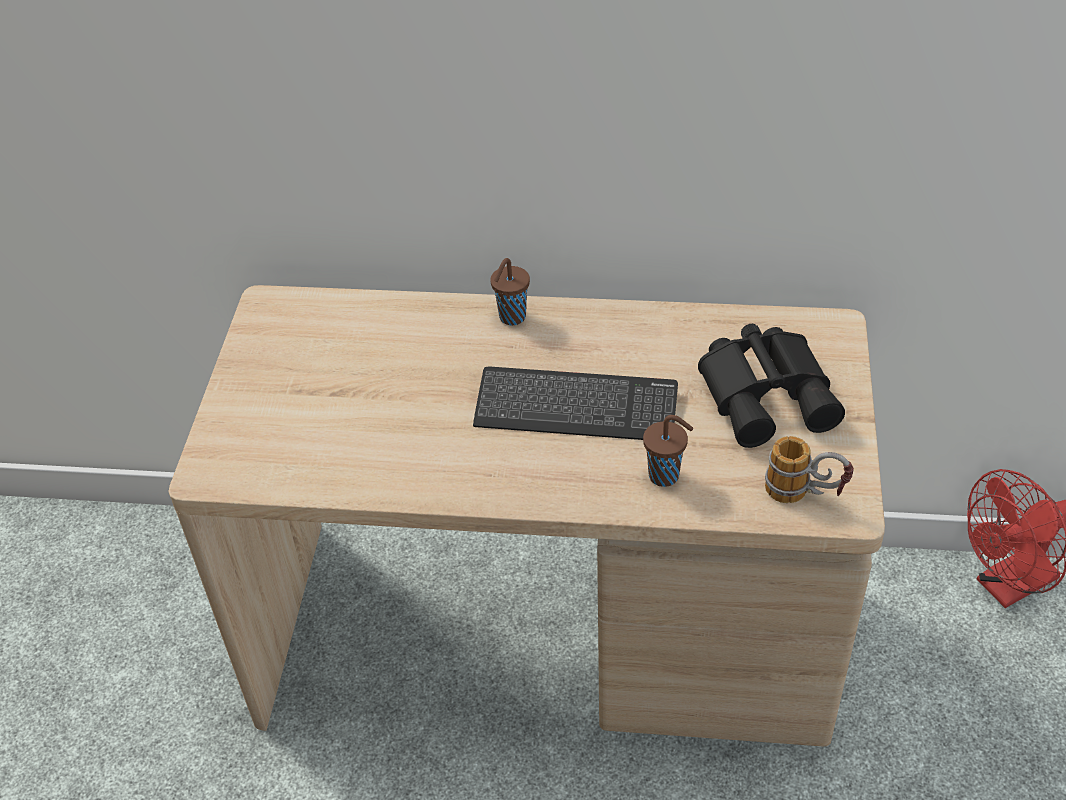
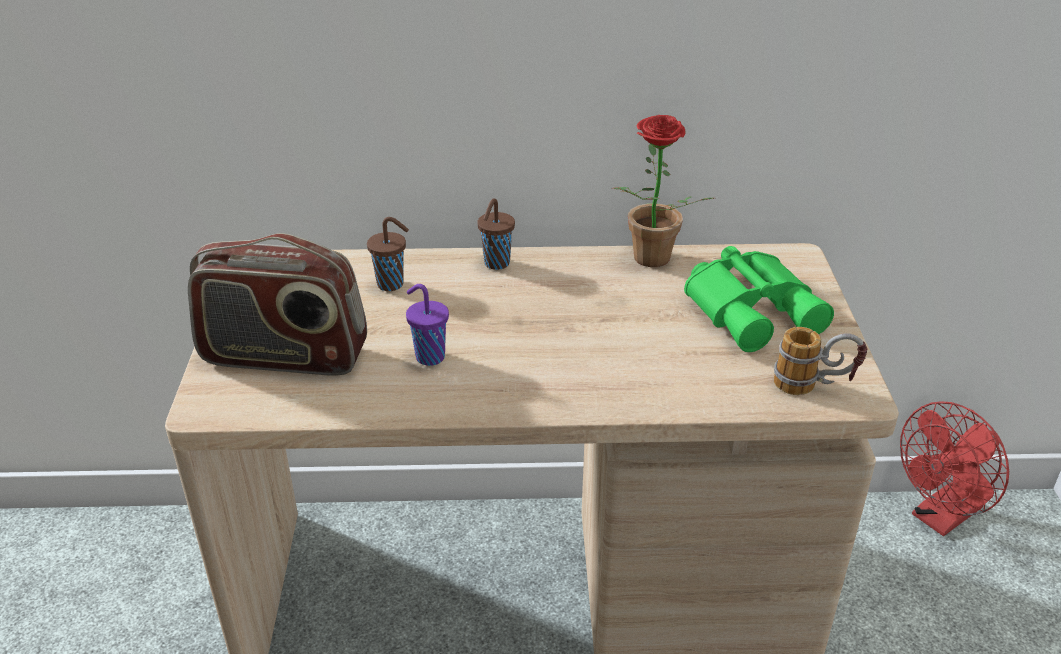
camera: 10 degrees left, 10 degrees down
(285, 420) = (284, 356): none -> radio
(425, 430) = (428, 356): none -> purple cup
(576, 408) = (574, 330): keyboard -> none
(666, 476) = (675, 380): brown cup -> brown cup (392, 284)
(672, 324) = (648, 261): none -> potted plant
(768, 393) = (753, 309): black binoculars -> green binoculars

